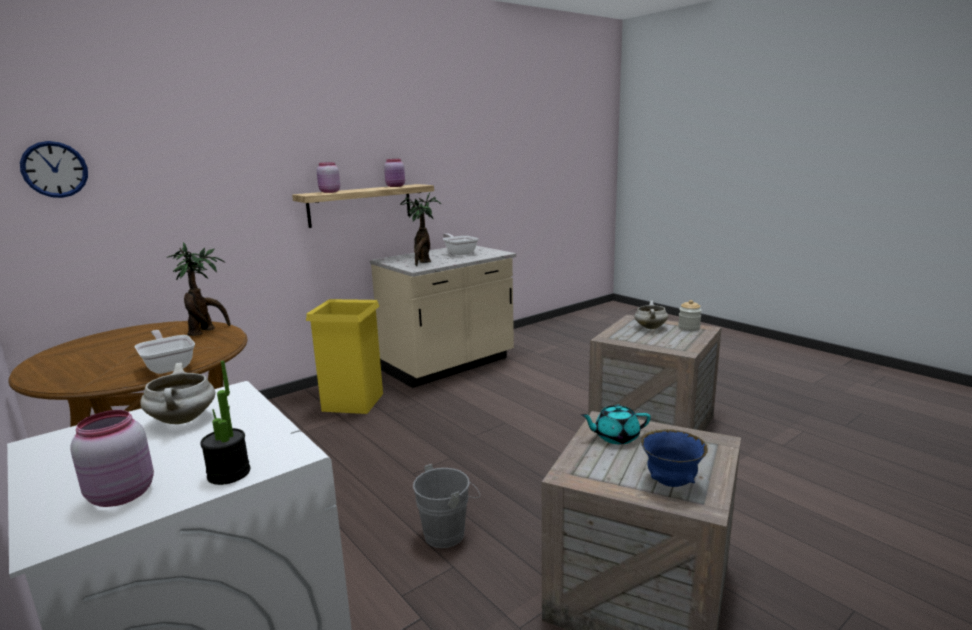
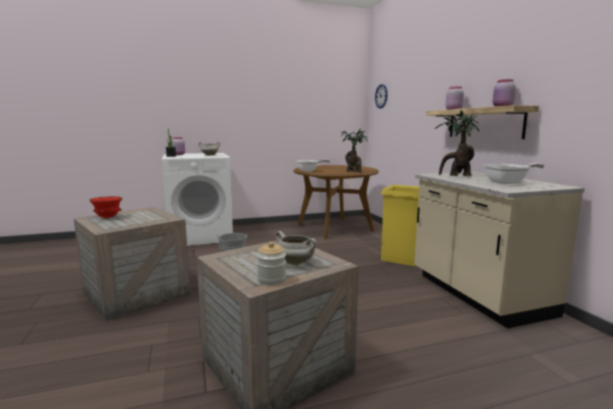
camera: 110 degrees right, 5 degrees down
(615, 437) = (154, 218): turquoise teapot -> none
(671, 482) = (108, 218): blue bowl -> red bowl

